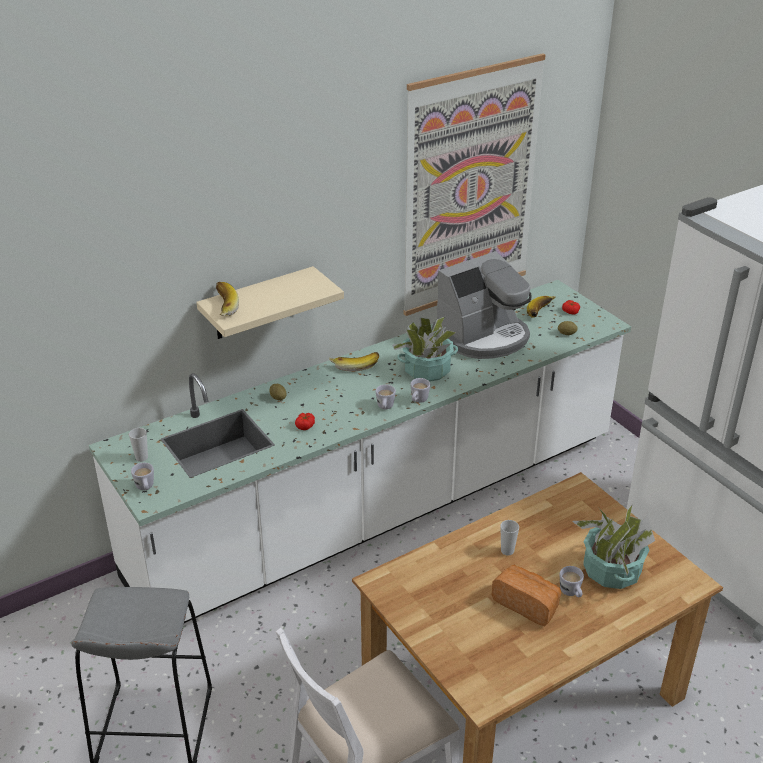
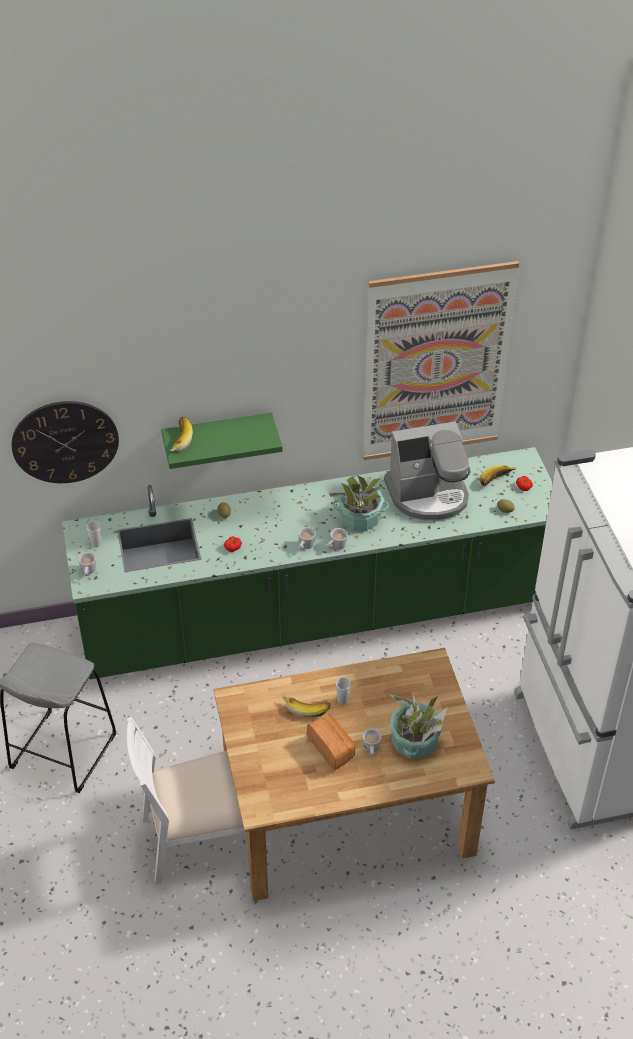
camera: 20 degrees right, 10 degrees up
(86, 333) = (65, 442): none -> wall clock
(258, 304) = (217, 436): beige shelf -> green shelf
(355, 365) = (303, 497): banana -> banana (307, 707)
(381, 507) = (316, 616): white counter -> green counter

